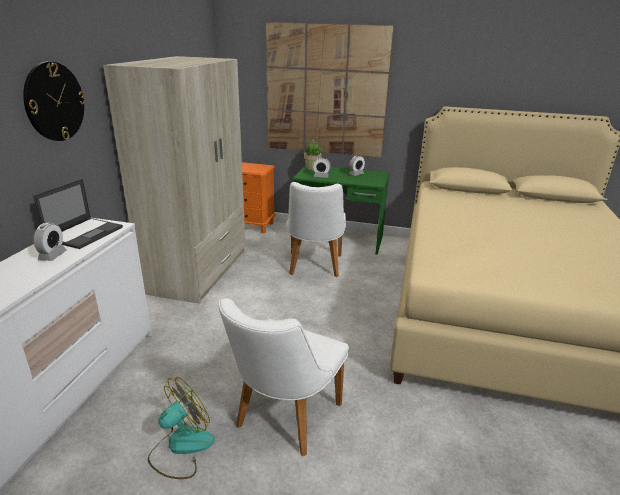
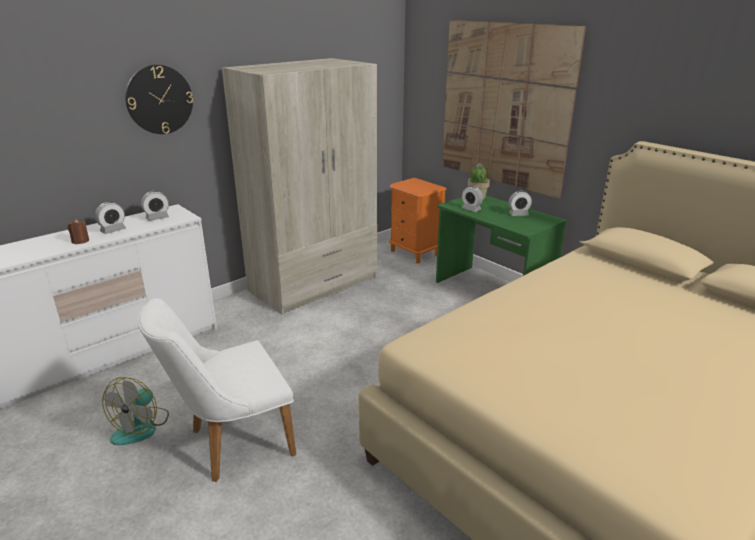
camera: 35 degrees right, 0 degrees up
(30, 275) = (80, 241): none -> brown candle
(85, 233) = (157, 218): laptop -> alarm clock
(181, 447) = (141, 427): fan -> fan turned 120 degrees clockwise
(314, 267) = (428, 314): white chair -> none

